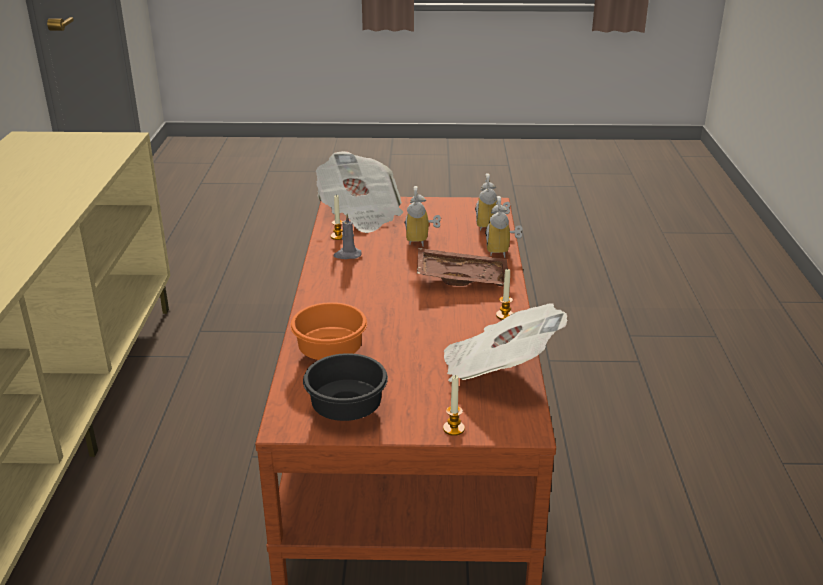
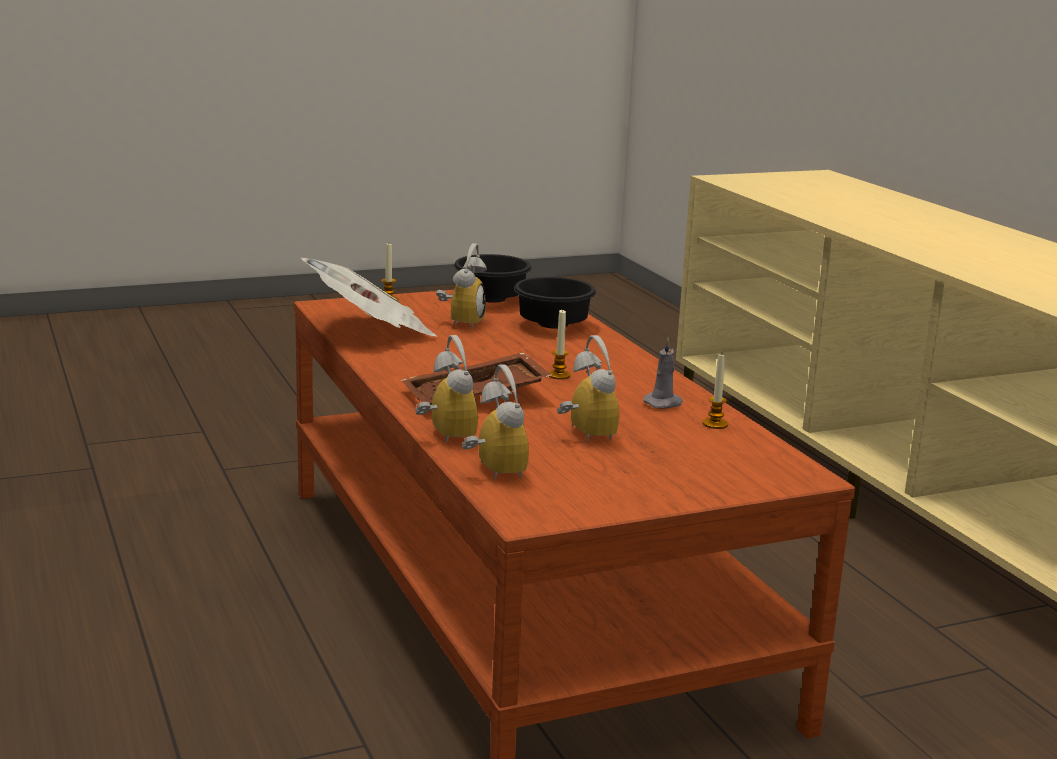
camera: 155 degrees right, 10 degrees down
(332, 351) = (552, 326): orange bowl -> black bowl
(360, 214) = (736, 461): newspaper -> none
(408, 371) = (461, 322): none -> alarm clock
(505, 315) = (391, 369): candle -> candle (559, 375)

